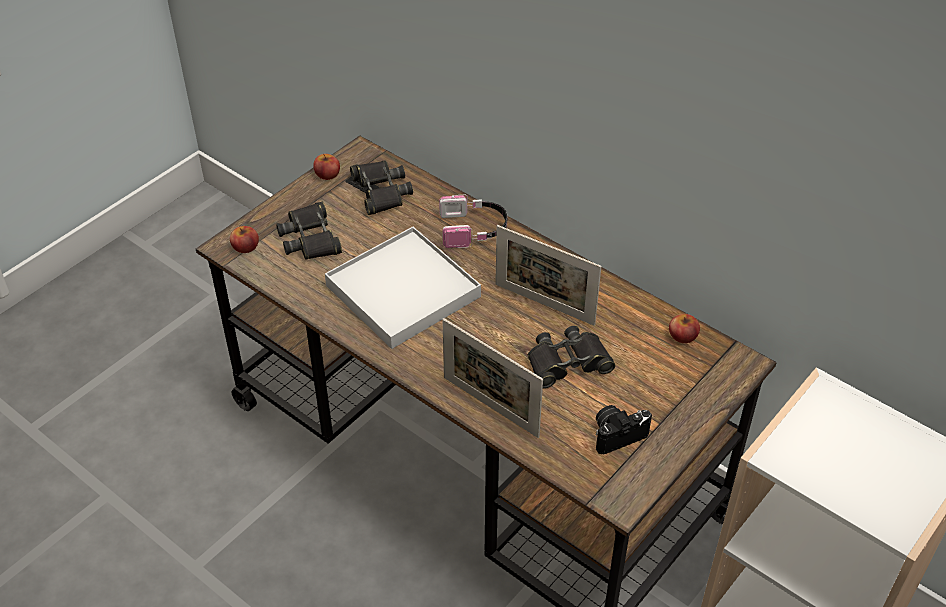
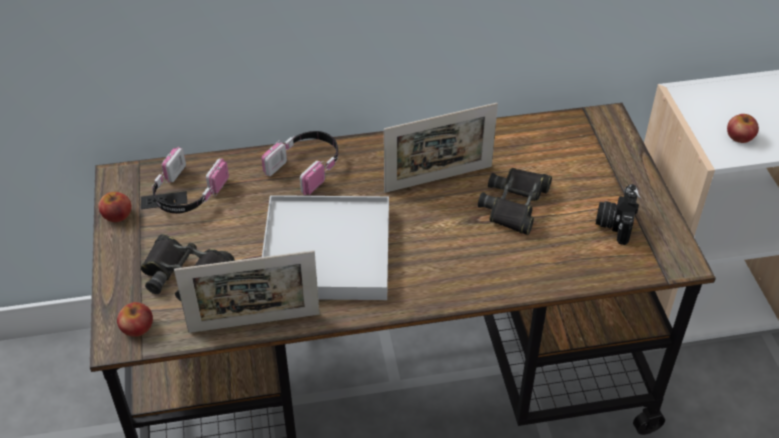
camera: 50 degrees left, 0 degrees up
(380, 191) = (187, 194): black binoculars -> headphones
(490, 406) = (516, 277): picture frame -> picture frame (254, 323)
(682, 335) = (551, 129): apple -> apple (740, 136)

